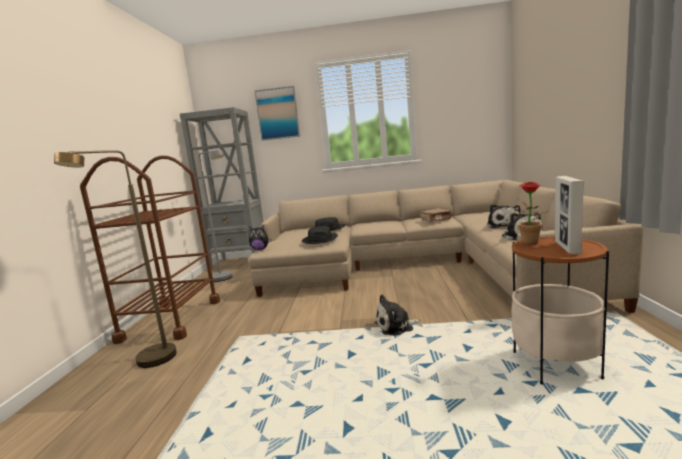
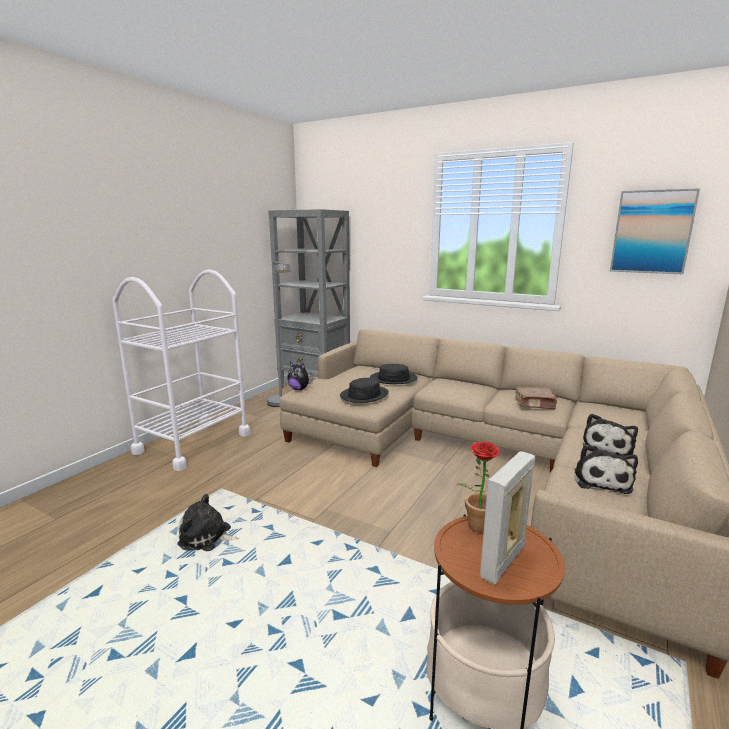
camera: 25 degrees right, 5 degrees up
(149, 363) = (133, 489): brown floor lamp -> none
(172, 320) = (193, 443): brown cart -> white cart
(277, 113) = (382, 217): picture -> picture (652, 232)
(396, 326) = (369, 544): plush toy -> plush toy (208, 537)

